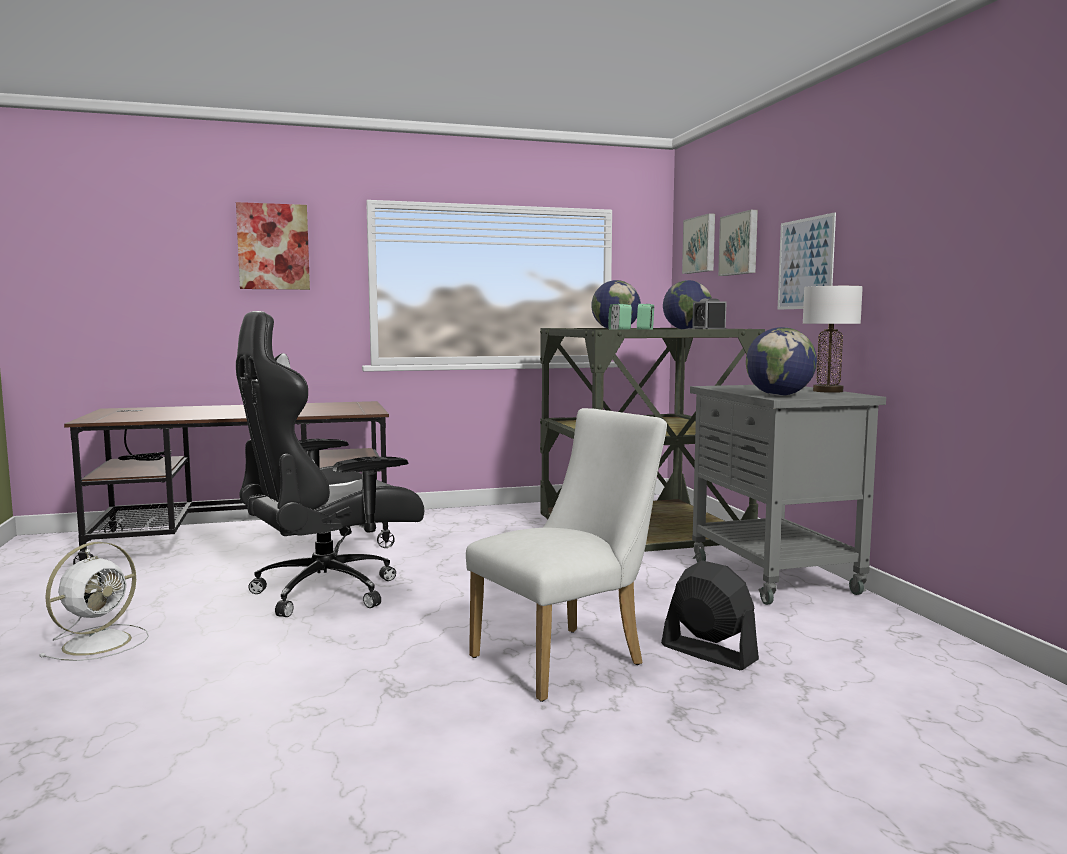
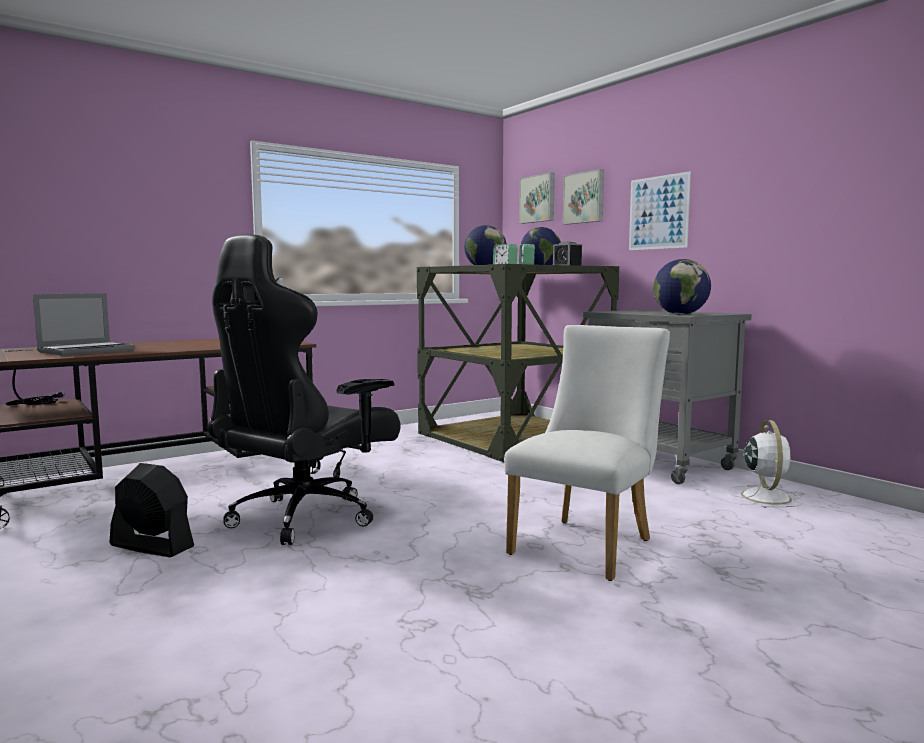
camera: 20 degrees left, 0 degrees up
(100, 642) = (109, 597): white fan -> white fan (765, 496)
(176, 414) = (87, 351): none -> laptop
(273, 247) = (159, 181): picture -> none
(708, 653) = (684, 524): black fan -> black fan (151, 546)
(827, 391) = (697, 312): table lamp -> none

